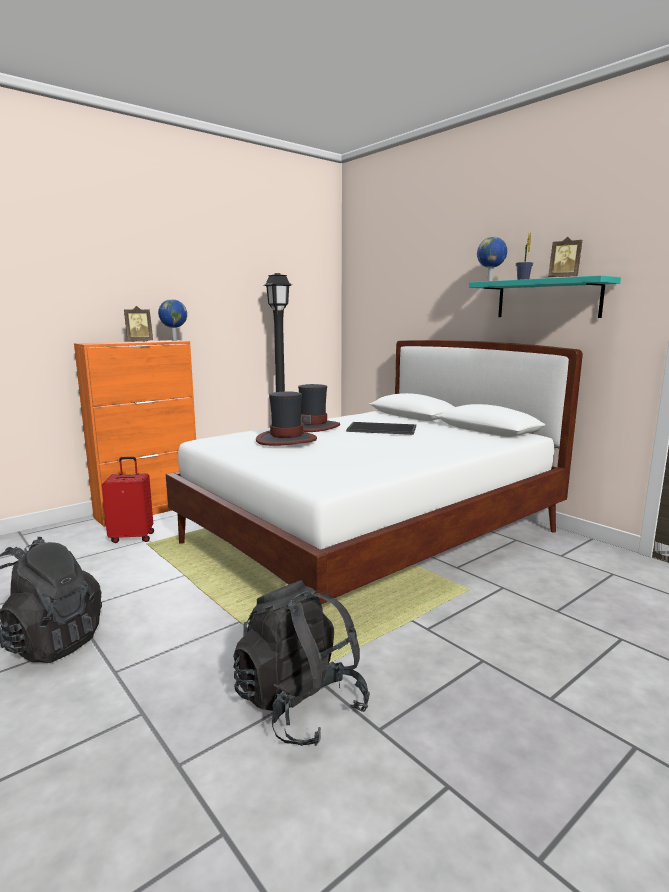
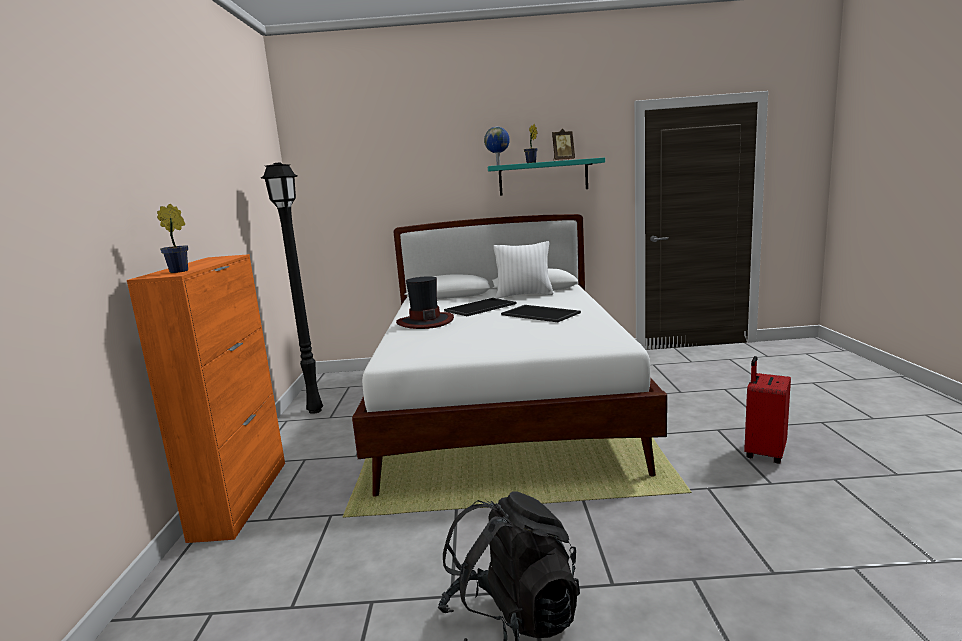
camera: 50 degrees left, 0 degrees up
(104, 343) = (181, 271): none -> potted plant
(132, 537) = (307, 523): red suitcase -> red suitcase (763, 453)
(139, 341) = (202, 263): picture frame -> none
(174, 340) = (229, 256): globe -> none
(286, 440) = (463, 333): hat -> none
(300, 706) = (728, 504): black backpack -> none
(390, 447) = (541, 314): none -> tray
(455, 431) = (524, 295): none -> white pillow

